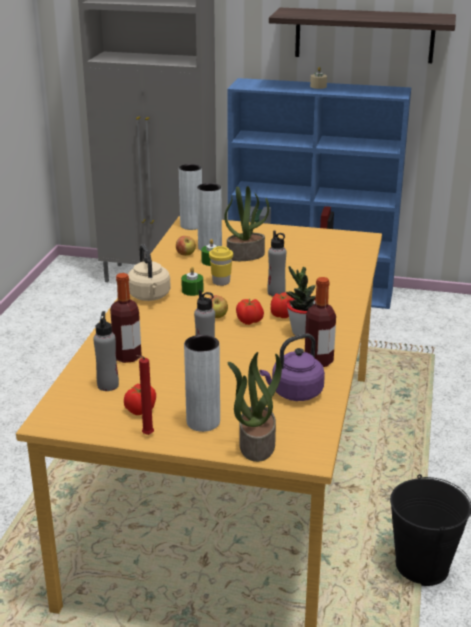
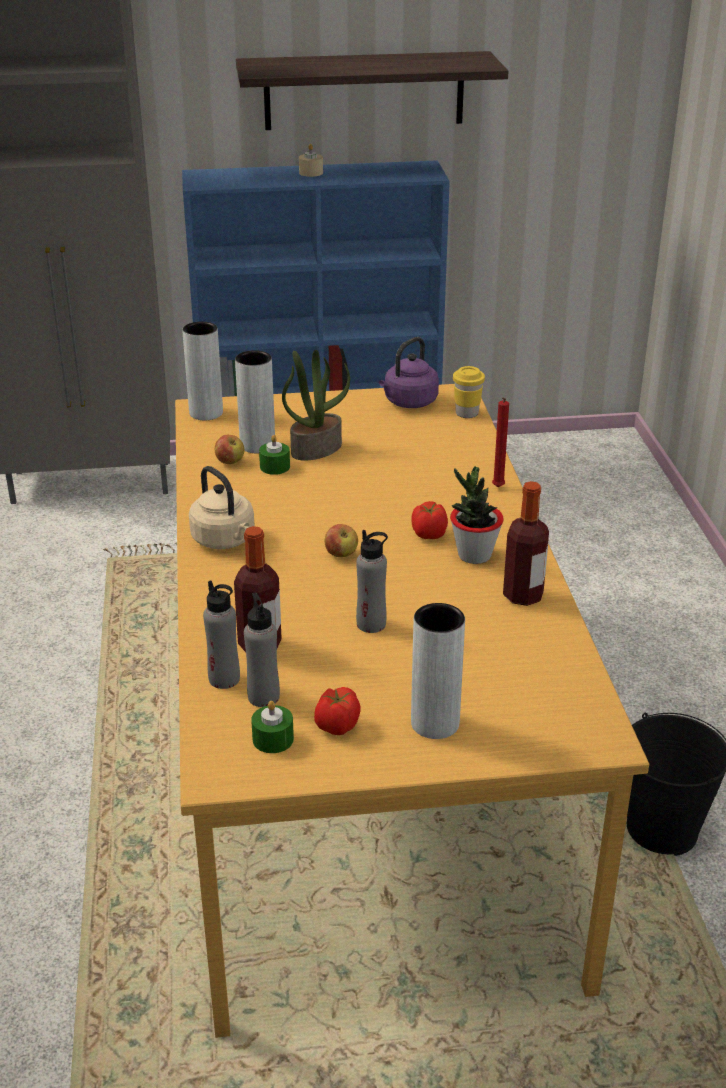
camera: 20 degrees left, 5 degrees up
(146, 435) = (372, 763): red candle -> red candle (497, 488)
(192, 290) = (279, 519): green candle -> green candle (273, 739)
(221, 282) = (311, 498): yellow cup -> yellow cup (467, 413)
(250, 321) = (392, 553): tomato -> none
(256, 444) = (526, 739): potted plant -> none
(276, 293) = (397, 501): grey bottle -> grey bottle (224, 679)
(294, 393) = (524, 651): purple kettle -> purple kettle (408, 402)

